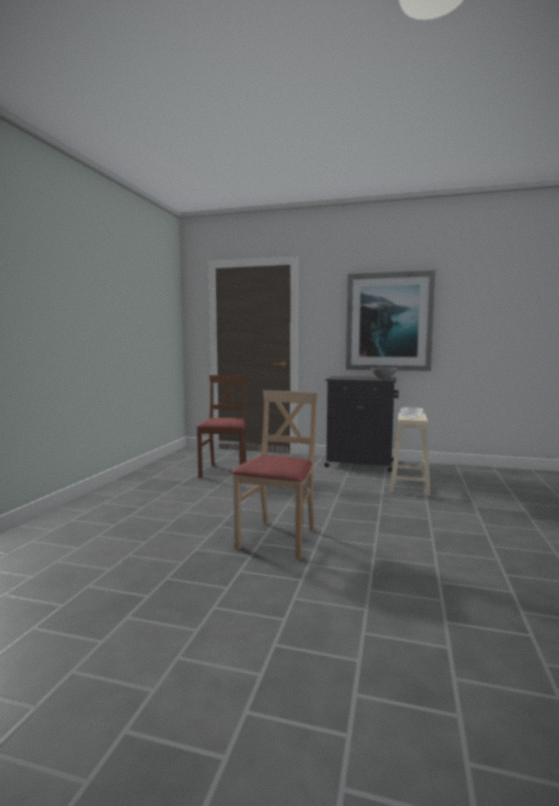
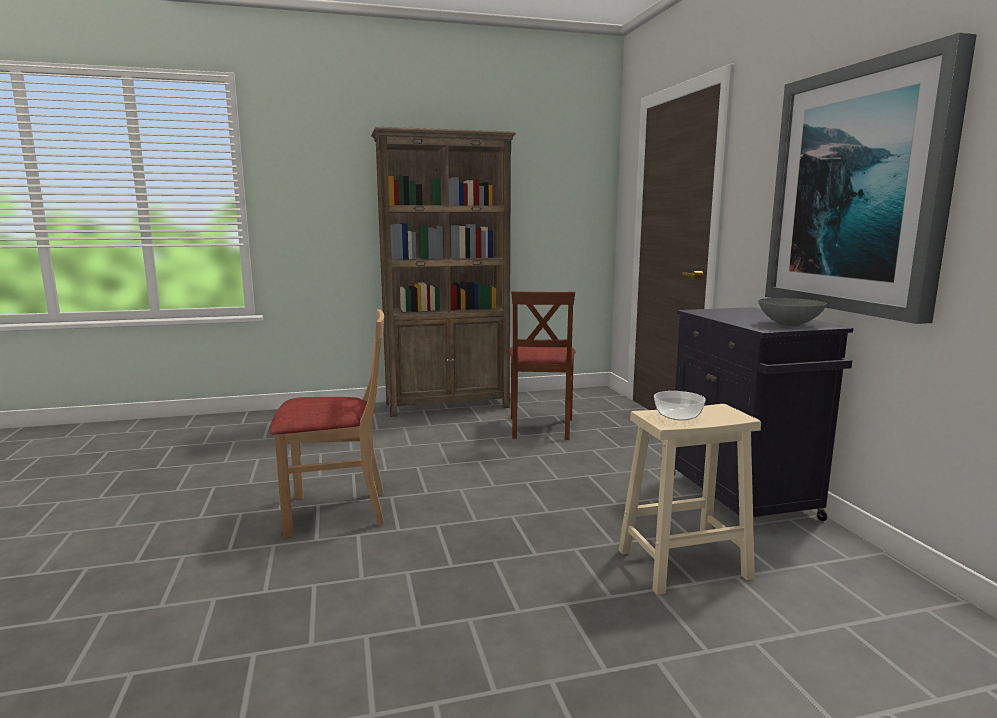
camera: 60 degrees right, 5 degrees up
(136, 481) = (448, 405): none -> brown bookcase
(225, 471) = (540, 428): brown chair -> brown chair turned 120 degrees clockwise

